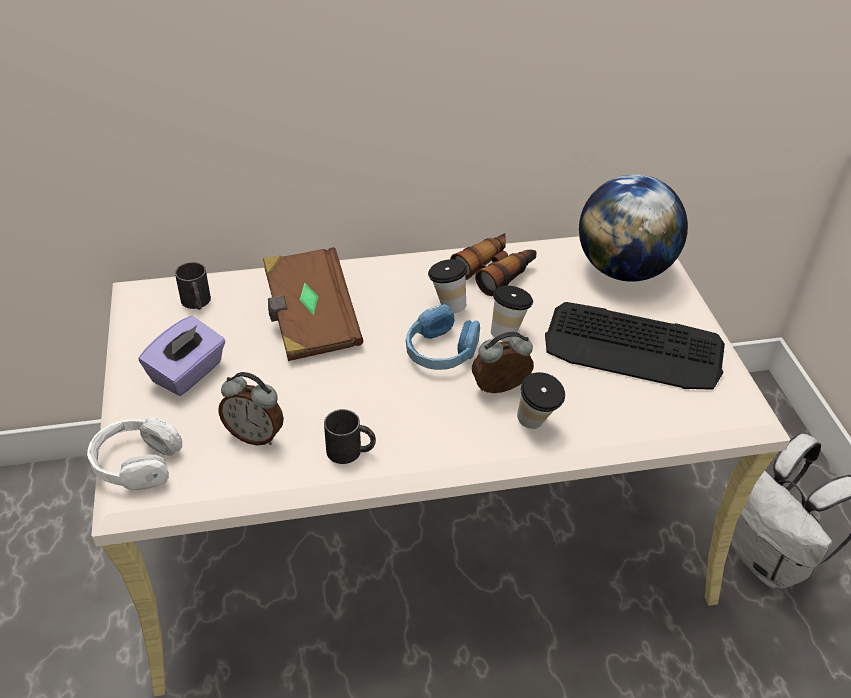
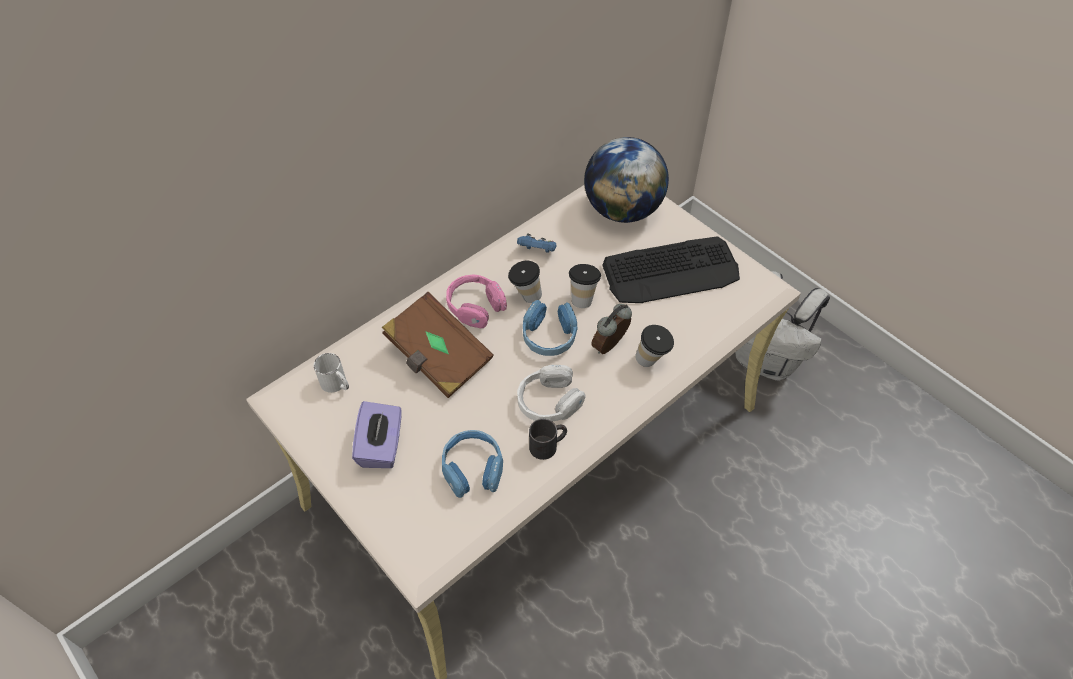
camera: 30 degrees left, 10 degrees up
(136, 463) = (405, 537): white headphones -> white headphones (549, 402)
(197, 303) = (337, 384): black mug -> white mug
(255, 435) = (473, 469): alarm clock -> blue headphones
(387, 293) = (475, 306): none -> pink headphones
(495, 271) = (537, 251): binoculars -> blue game controller

